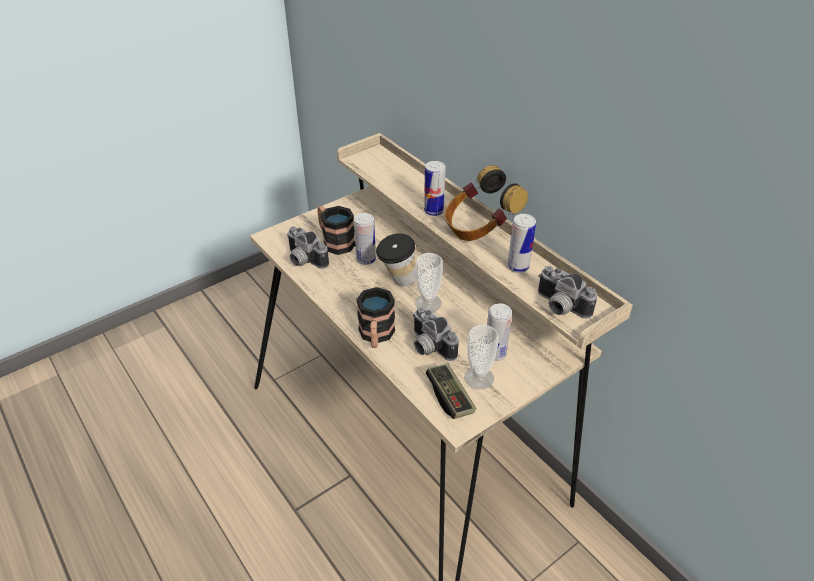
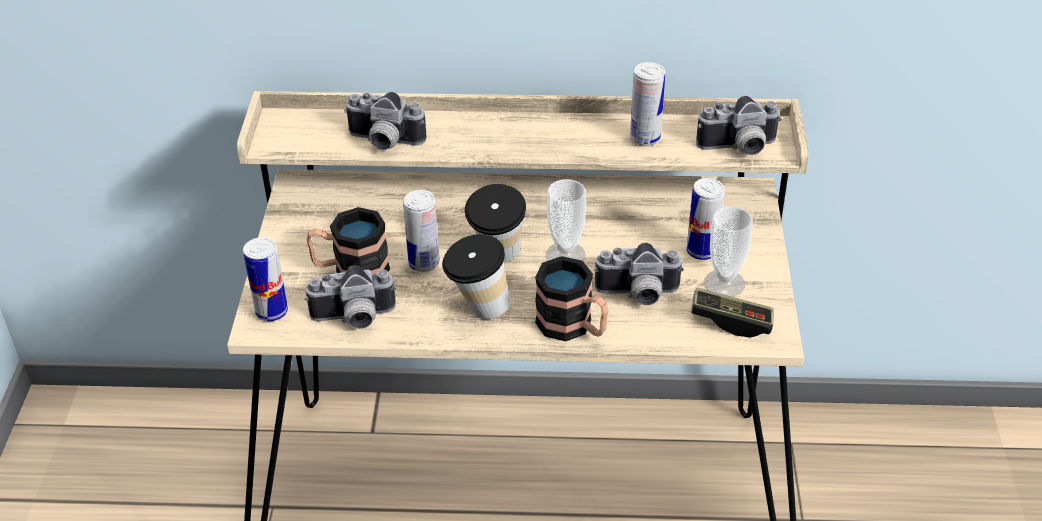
camera: 50 degrees left, 0 degrees up
(352, 295) = (477, 310): none -> cup
(398, 187) = (383, 142): none -> camera
(433, 211) = (469, 141): can -> can (271, 312)
(479, 228) = (544, 126): headphones -> none

